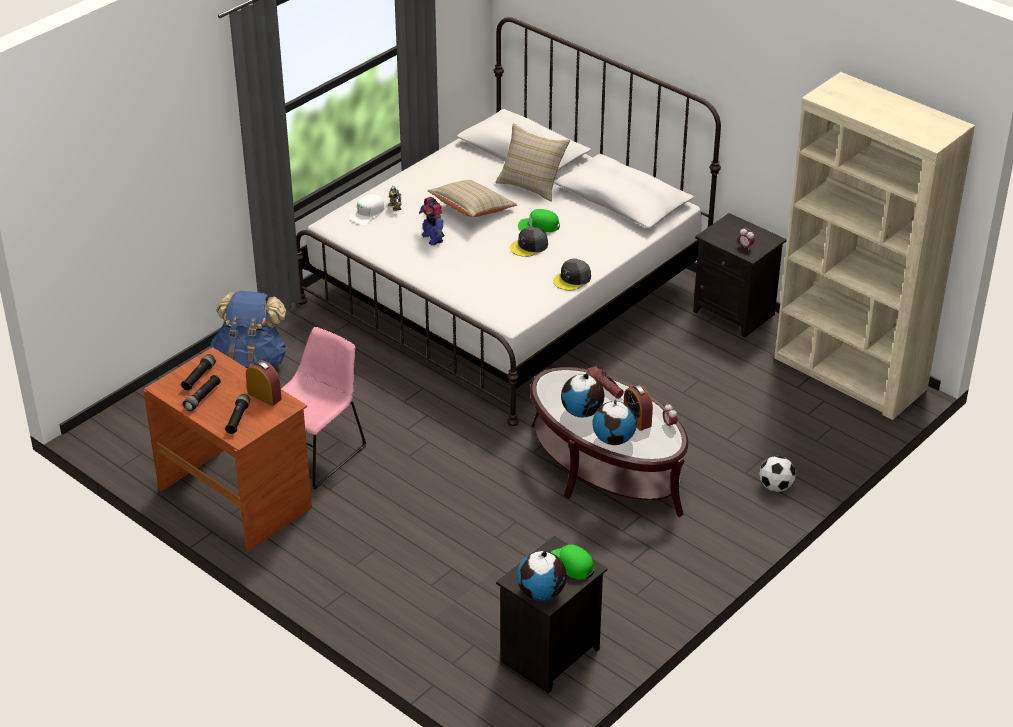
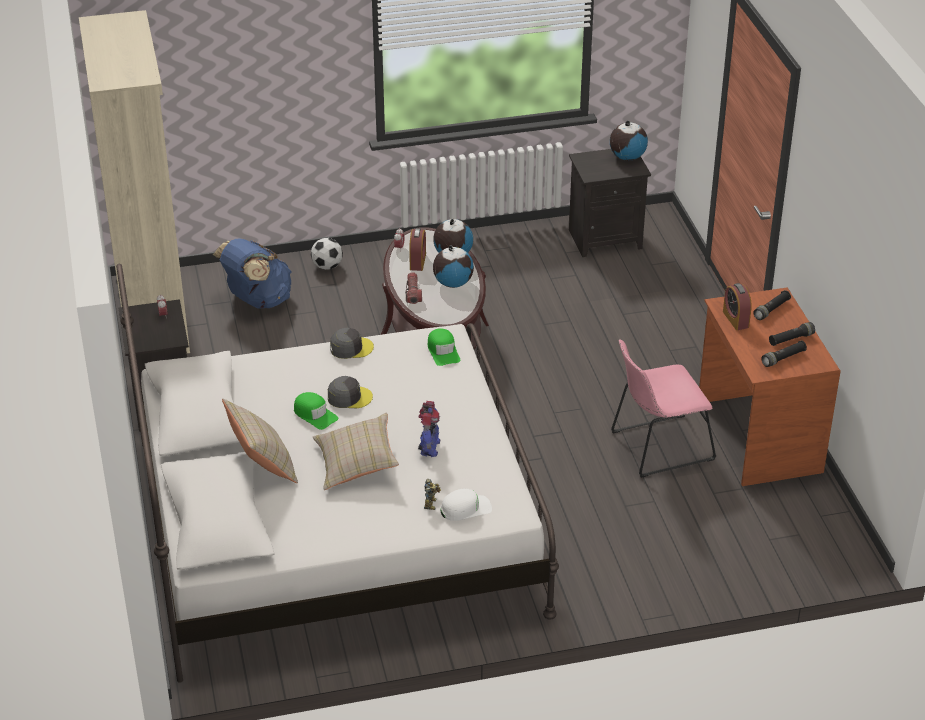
camera: 145 degrees left, 0 degrees up
(251, 363) = (656, 564): blue backpack -> blue backpack (257, 300)
(570, 565) = (592, 163): green cap -> green cap (443, 351)

